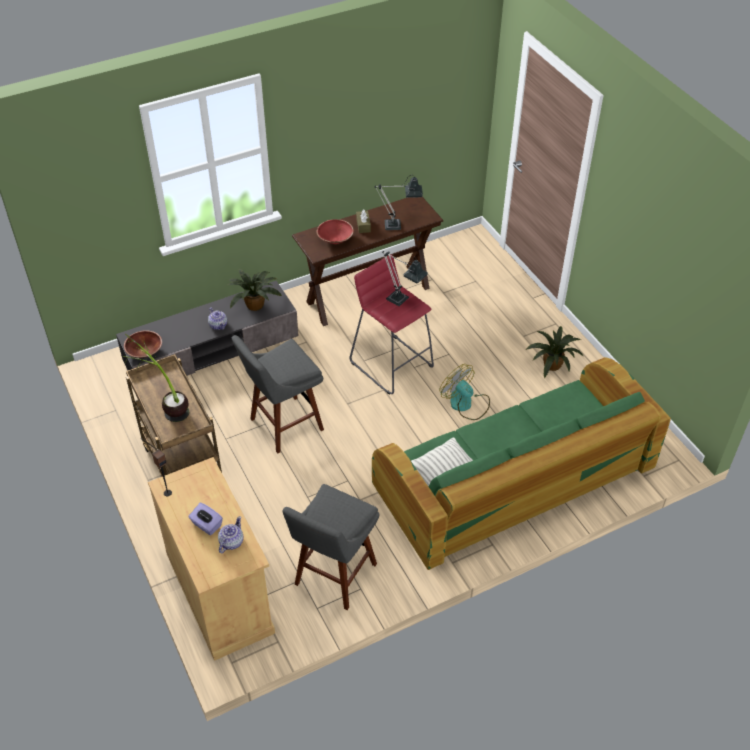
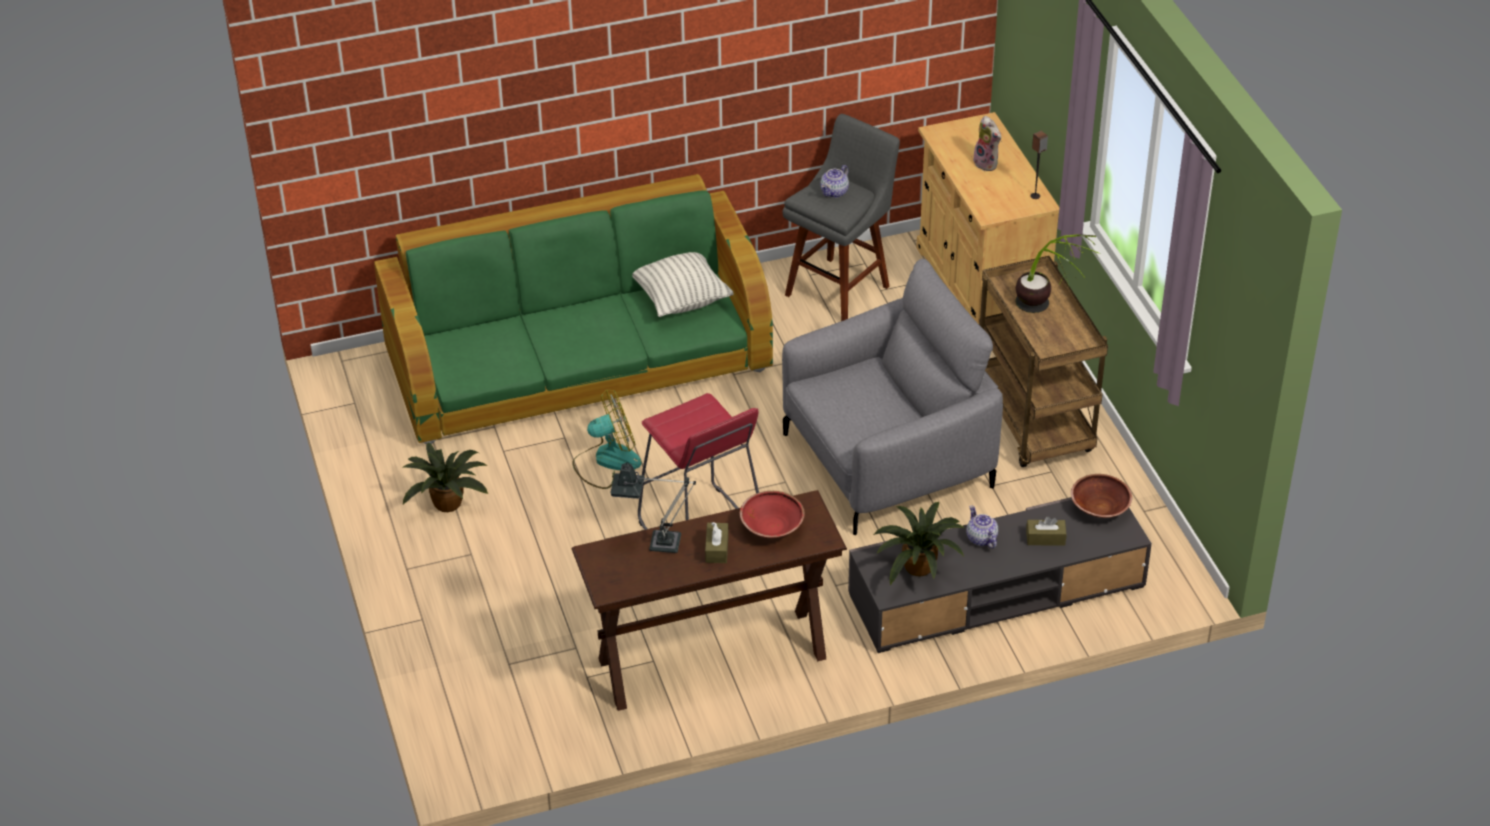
camera: 170 degrees left, 5 degrees down
(180, 329) = (1045, 538): none -> brown tissue box
(206, 525) = (987, 163): purple tissue box -> plush toy
(231, 542) = (959, 147): teapot -> teapot (835, 192)
(283, 426) = (886, 461): grey stool -> grey armchair
(401, 301) = (686, 429): table lamp -> none
(465, 404) = (606, 461): fan -> fan turned 75 degrees counterclockwise

